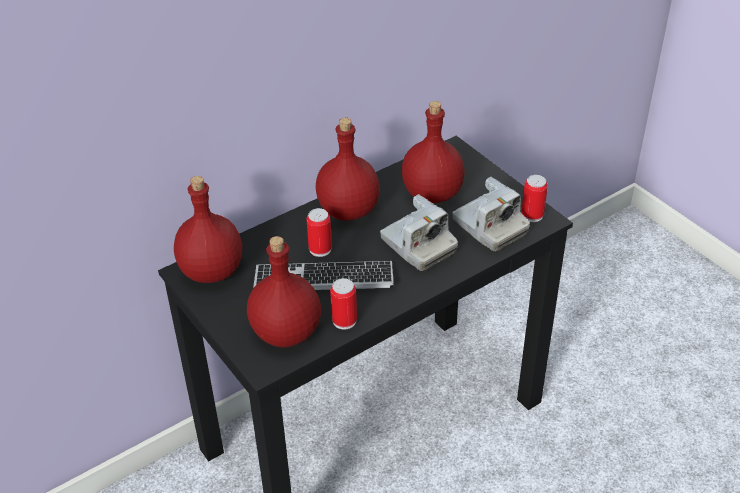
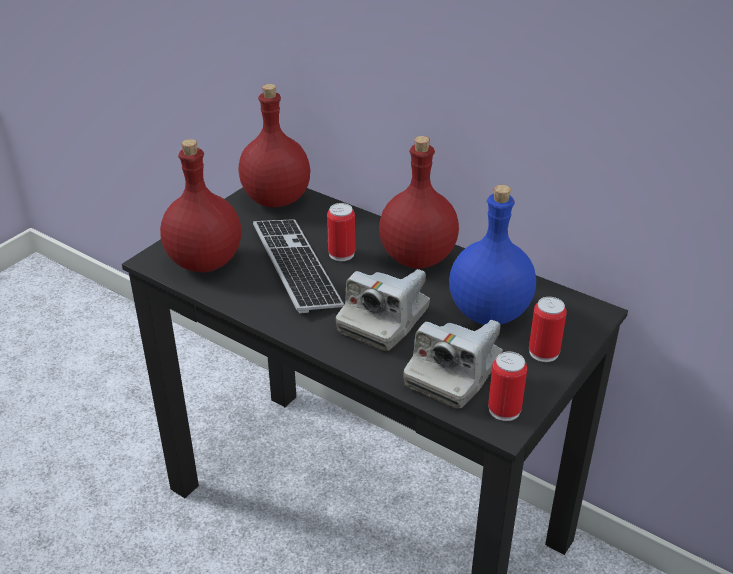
camera: 70 degrees right, 5 degrees down
(344, 320) = (235, 294): can -> can (543, 352)
(432, 193) = (490, 312): red bottle -> blue bottle

